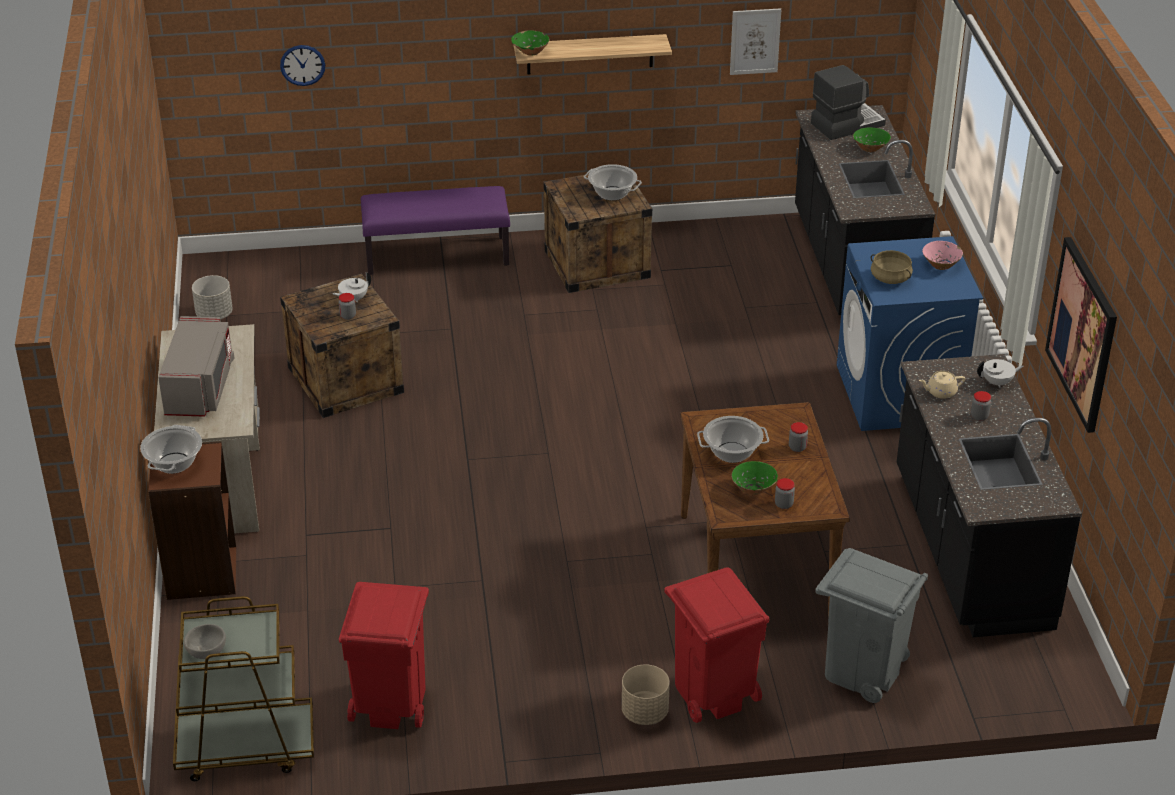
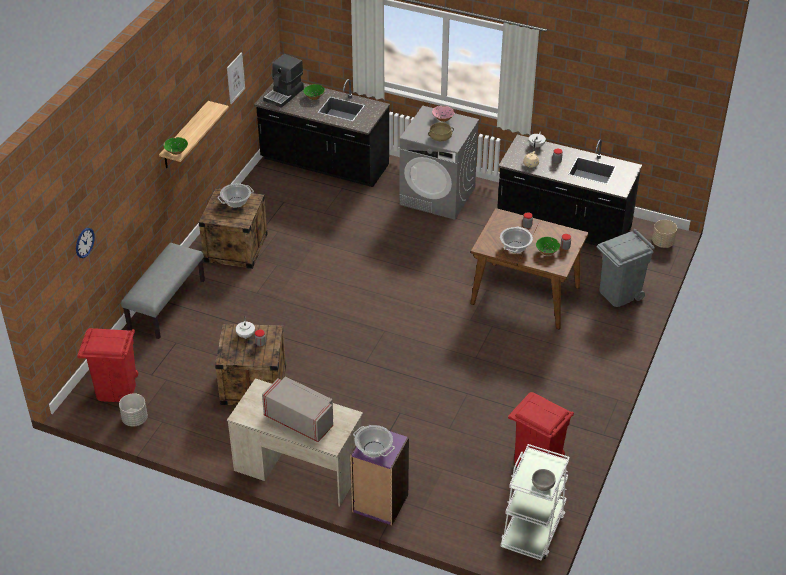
camera: 60 degrees left, 5 degrees up
(201, 573) = (379, 503): brown bookcase -> purple bookcase
(245, 747) = (533, 529): brown cart -> white cart
(437, 255) = (166, 304): purple bench -> grey bench
(644, 713) = (601, 374): beige planter -> beige planter (663, 243)
(712, 693) = (602, 346): red trash can -> red trash can (116, 390)
(846, 124) = (284, 94): coffee machine -> coffee machine turned 150 degrees counterclockwise
(898, 394) = (438, 196): blue washing machine -> grey washing machine
(1082, 334) = (584, 94): picture -> none

